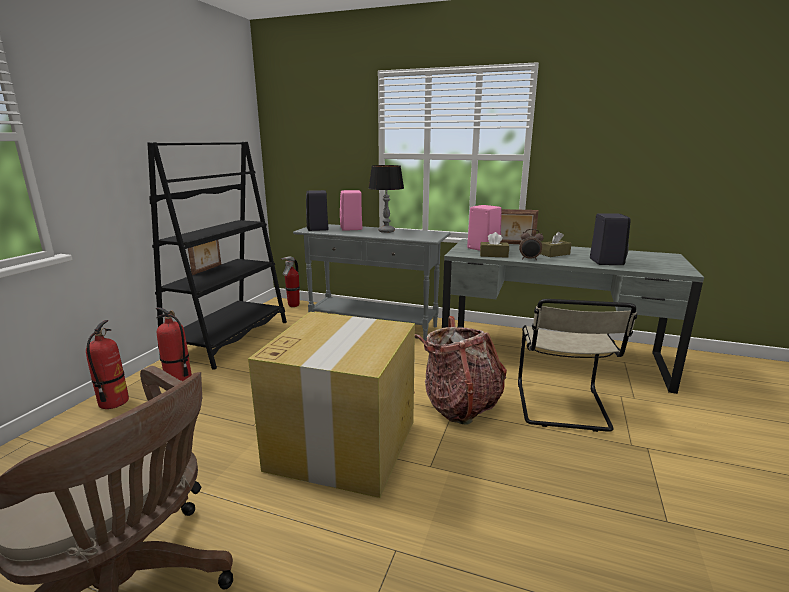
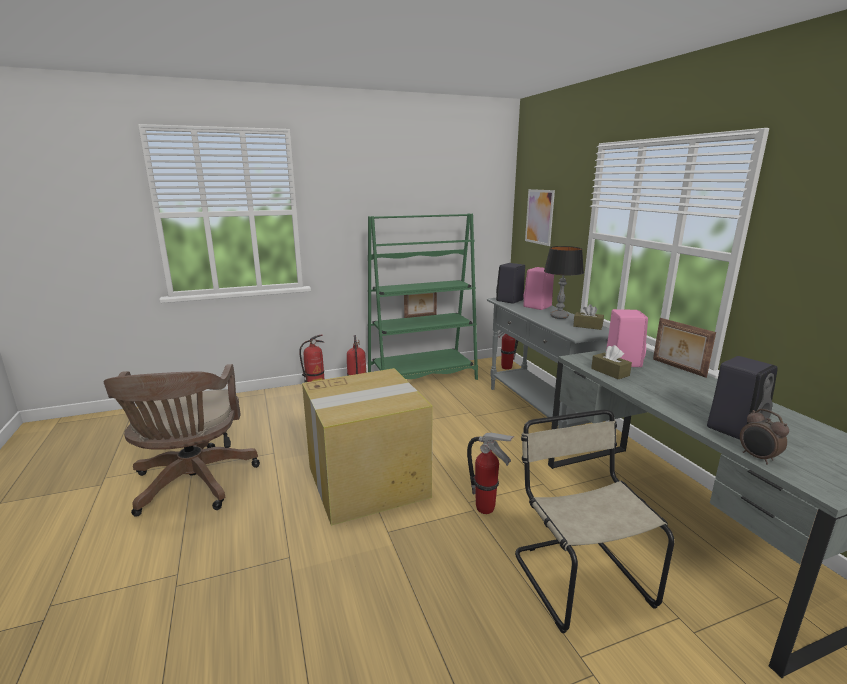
camera: 50 degrees right, 0 degrees up
(229, 340) = (422, 377): black bookcase -> green bookcase
(306, 145) = (539, 217): none -> picture
(458, 405) = (486, 508): backpack -> fire extinguisher
(529, 259) = (637, 389): alarm clock -> alarm clock (757, 458)
(554, 254) = (692, 395): brown tissue box -> brown tissue box (587, 326)
(562, 407) = (577, 576): beige chair -> beige chair turned 105 degrees clockwise

